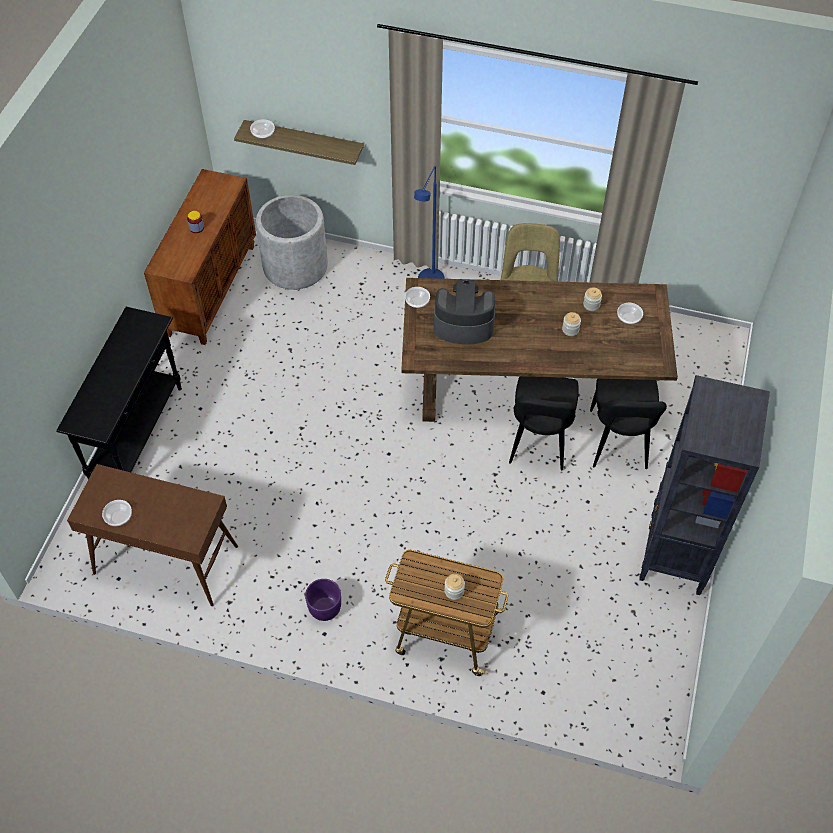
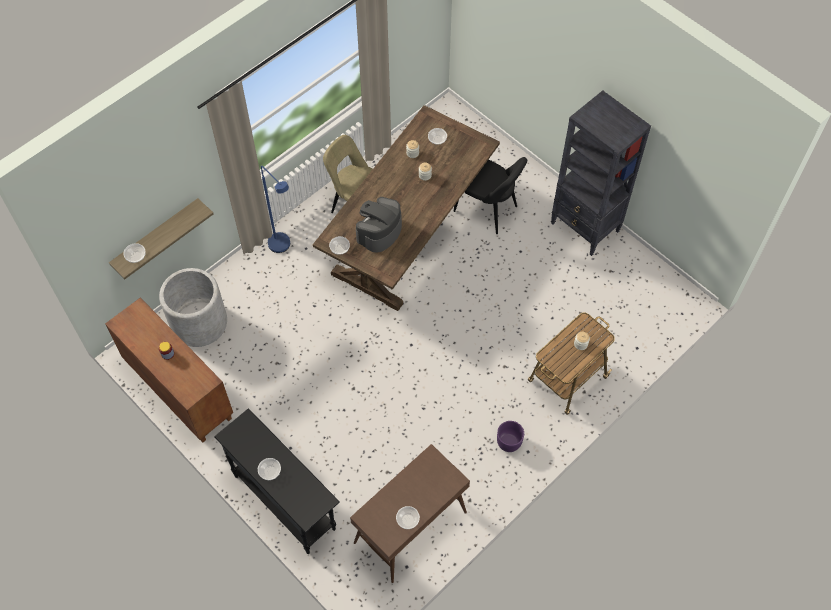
camera: 60 degrees left, 5 degrees up
(109, 369) = (270, 471): none -> bowl
(539, 442) = (459, 253): black chair -> none

